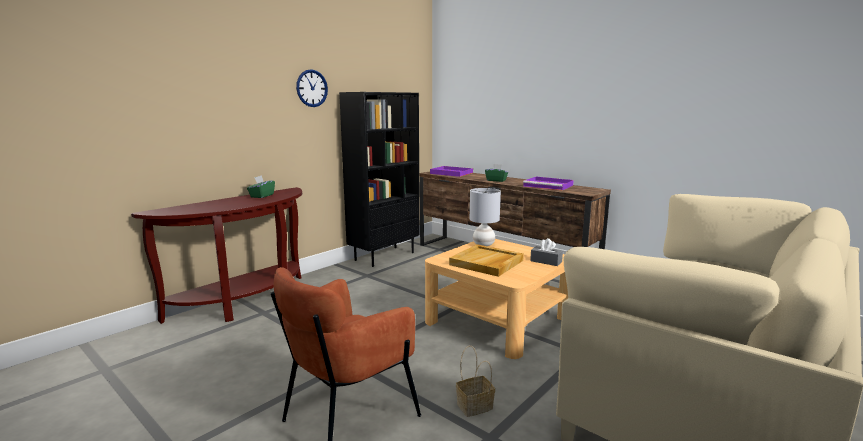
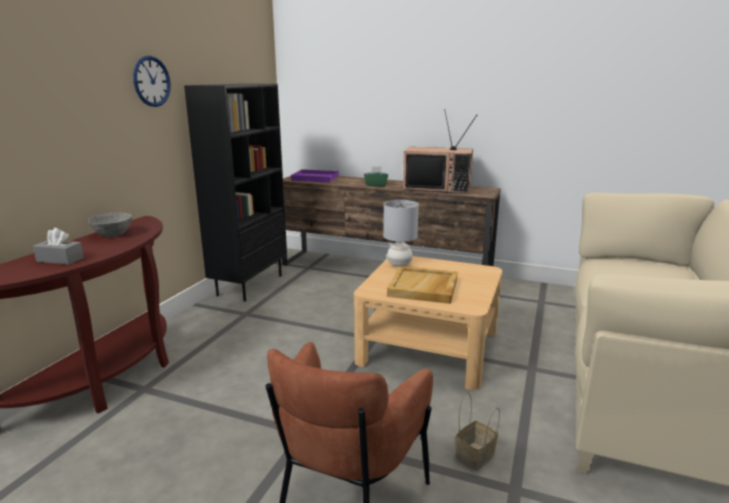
camera: 20 degrees left, 5 degrees up
(262, 196) = (113, 234): green tissue box -> grey bowl
(546, 261) = (479, 277): grey tissue box -> grey tissue box (60, 259)
(549, 185) = (438, 188): purple tray -> television

